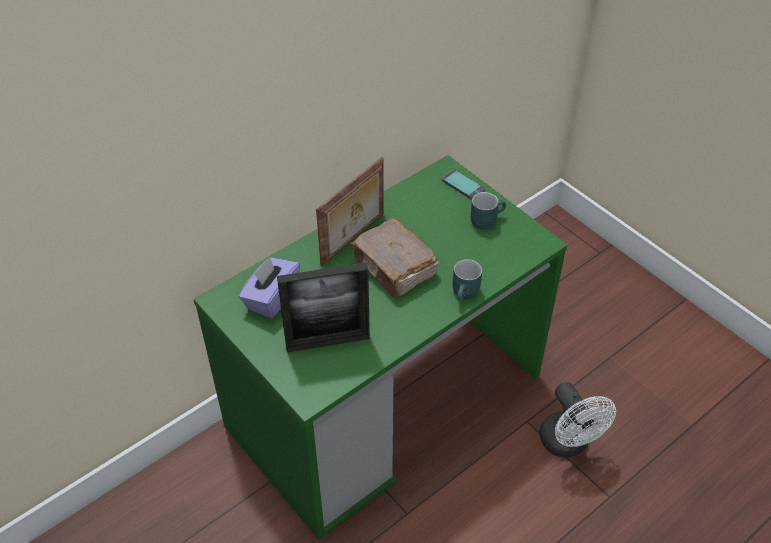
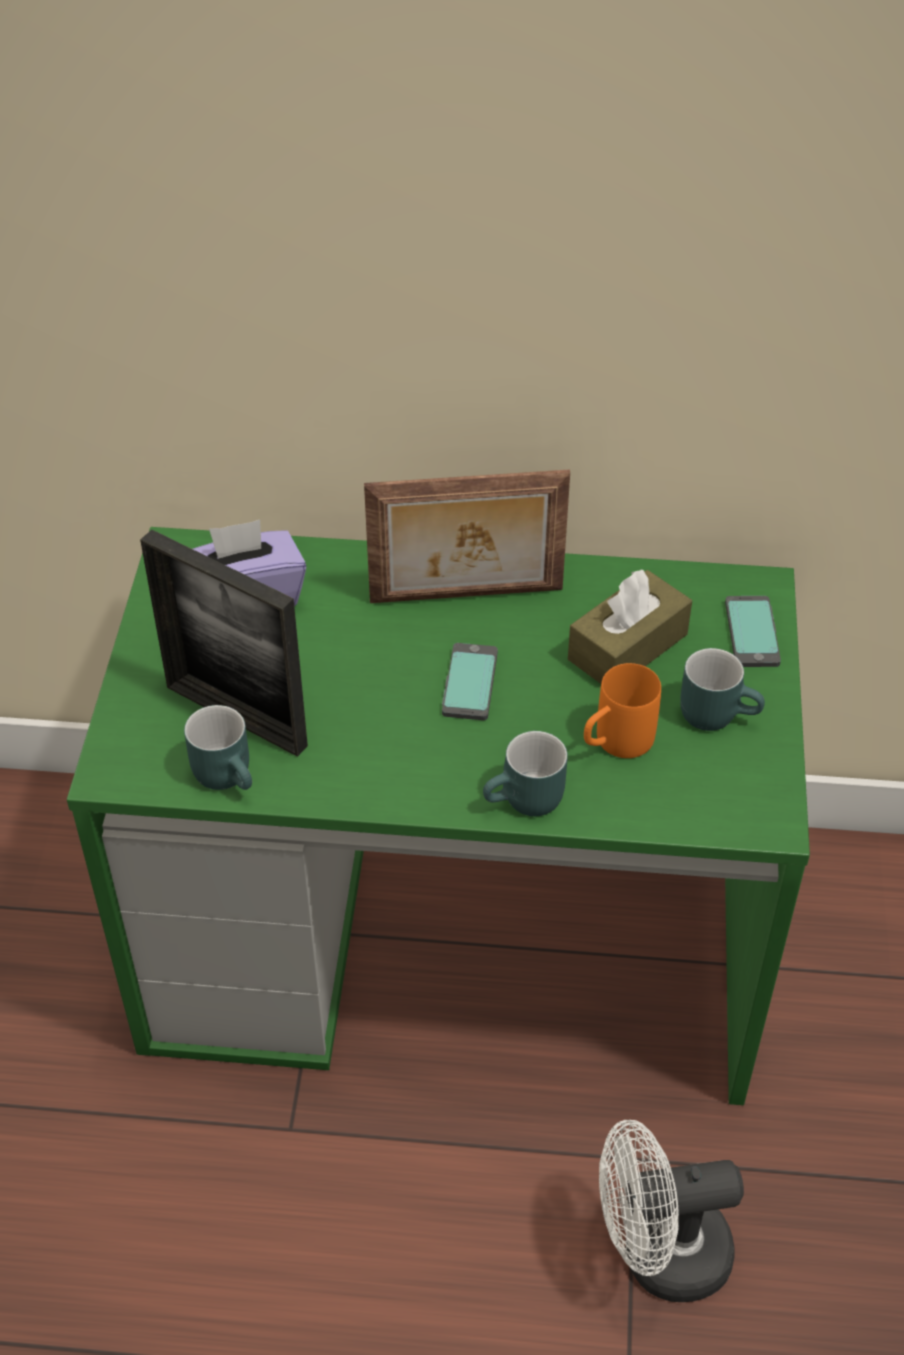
camera: 45 degrees right, 0 degrees up
(354, 363) = (230, 774): none -> turquoise mug
(394, 268) = (469, 683): brown book -> phone
(430, 218) = (627, 647): none -> brown tissue box
(468, 253) = (614, 744): none -> orange mug
(568, 444) = (658, 1255): white fan -> white fan turned 60 degrees clockwise

